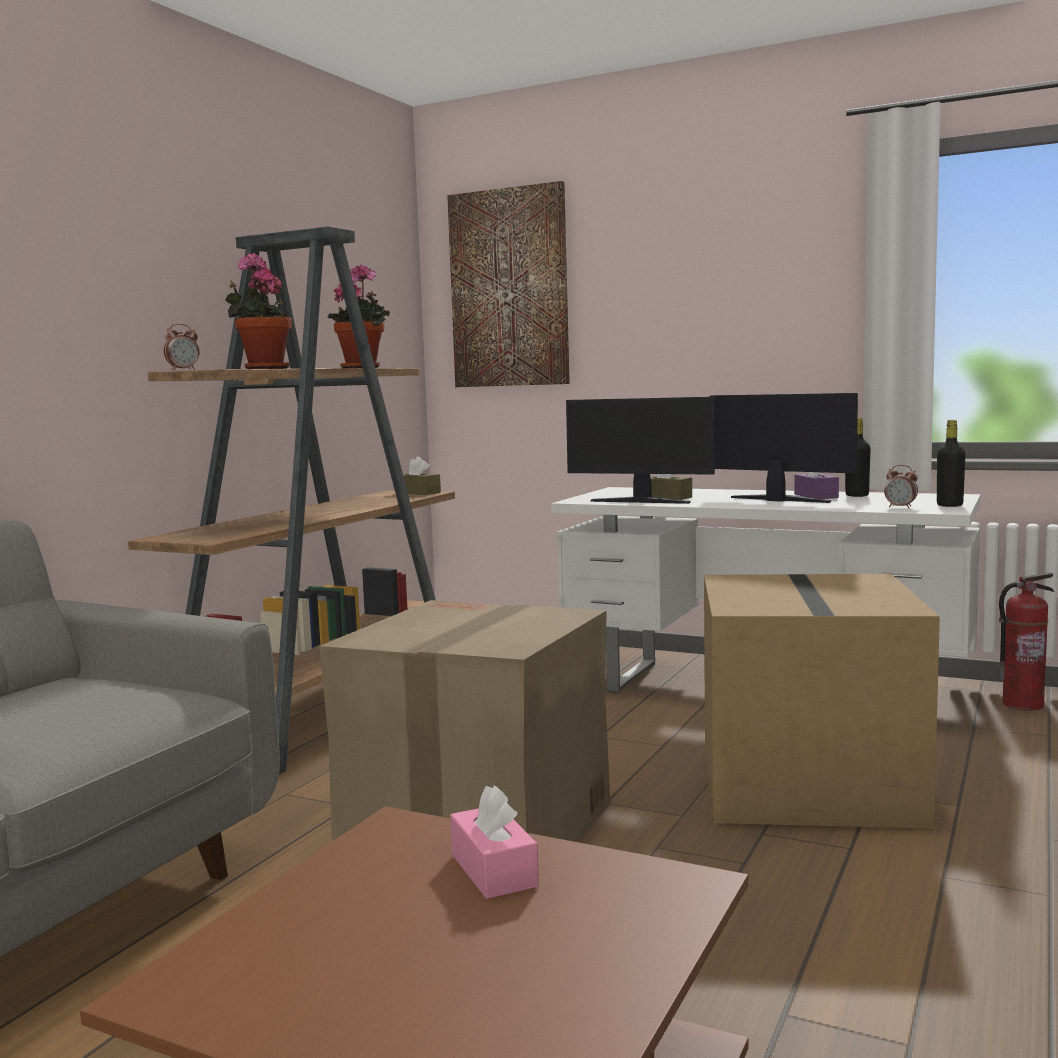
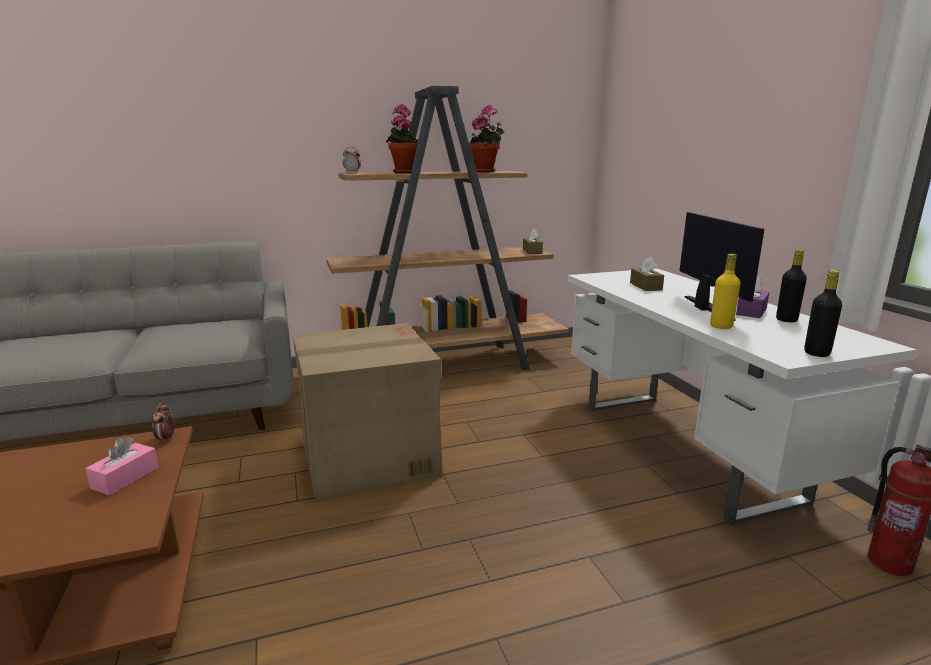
camera: 45 degrees right, 10 degrees up
(509, 288) = (639, 113): picture -> none
(640, 501) = (616, 286): monitor -> none
(811, 785) = (563, 527): cardboard box -> none
(838, 506) = (721, 326): none -> yellow bottle
(900, 507) = (763, 342): alarm clock -> alarm clock (166, 439)

